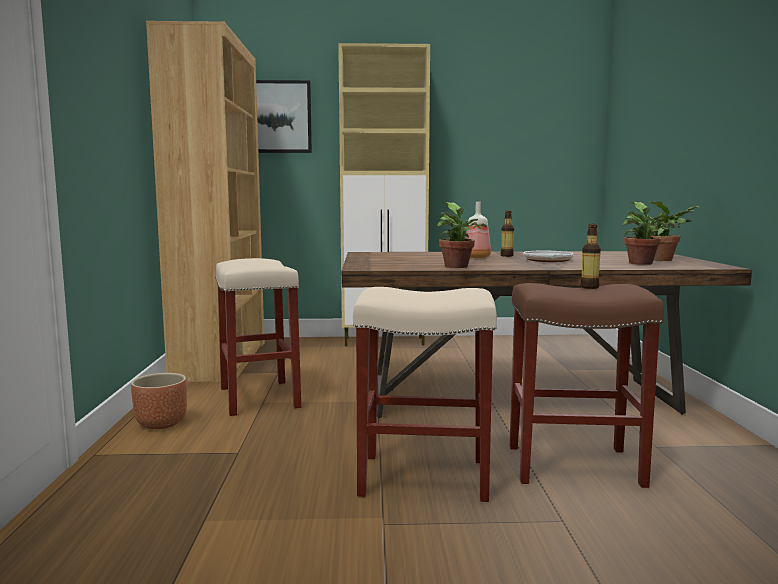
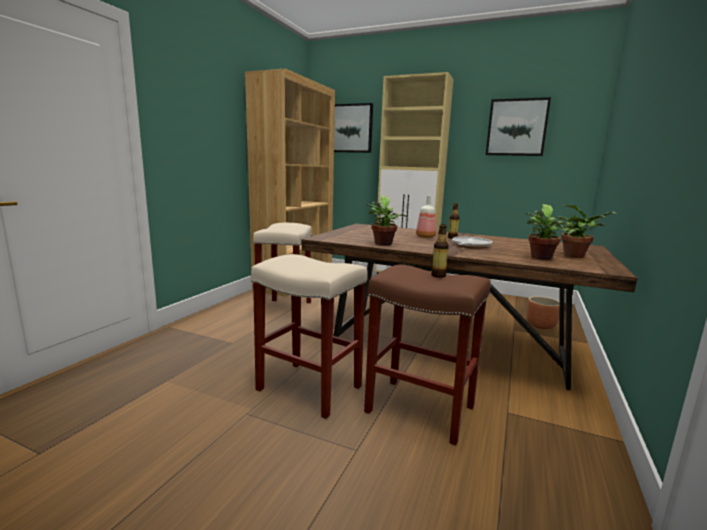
camera: 25 degrees right, 5 degrees up
(161, 423) = (218, 315): brown planter -> brown planter (540, 325)
(509, 119) = (517, 127): none -> picture

